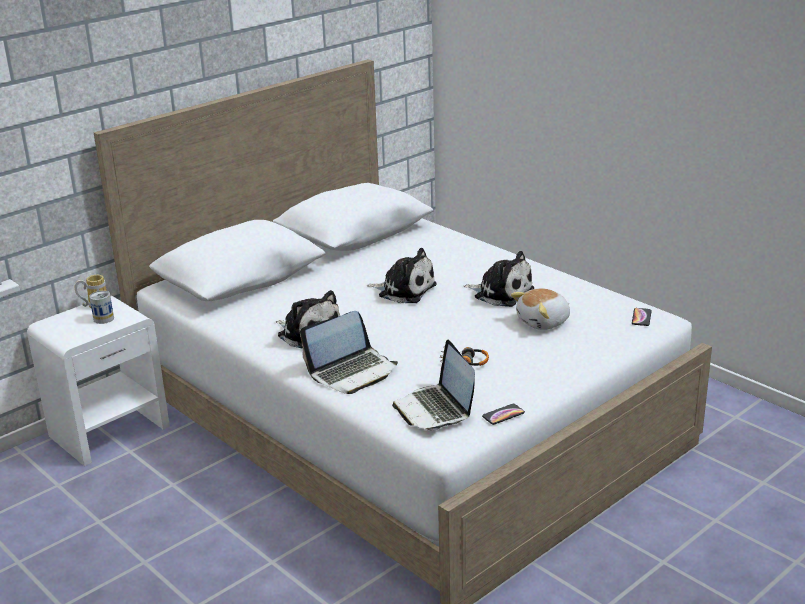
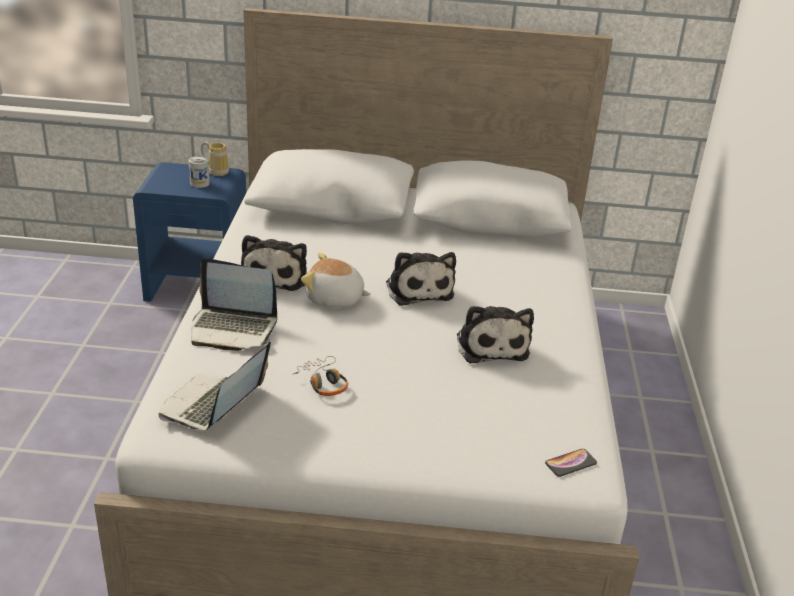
camera: 45 degrees right, 5 degrees up
(110, 431) = (198, 287): white nightstand -> blue nightstand
(503, 415) = (246, 452): phone -> none
(544, 322) = (467, 398): plush toy -> plush toy (334, 299)

